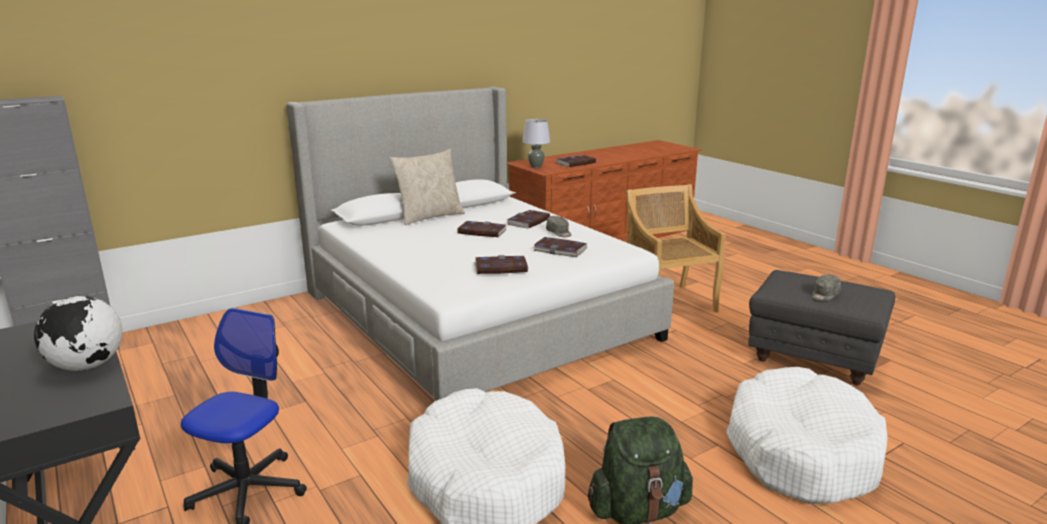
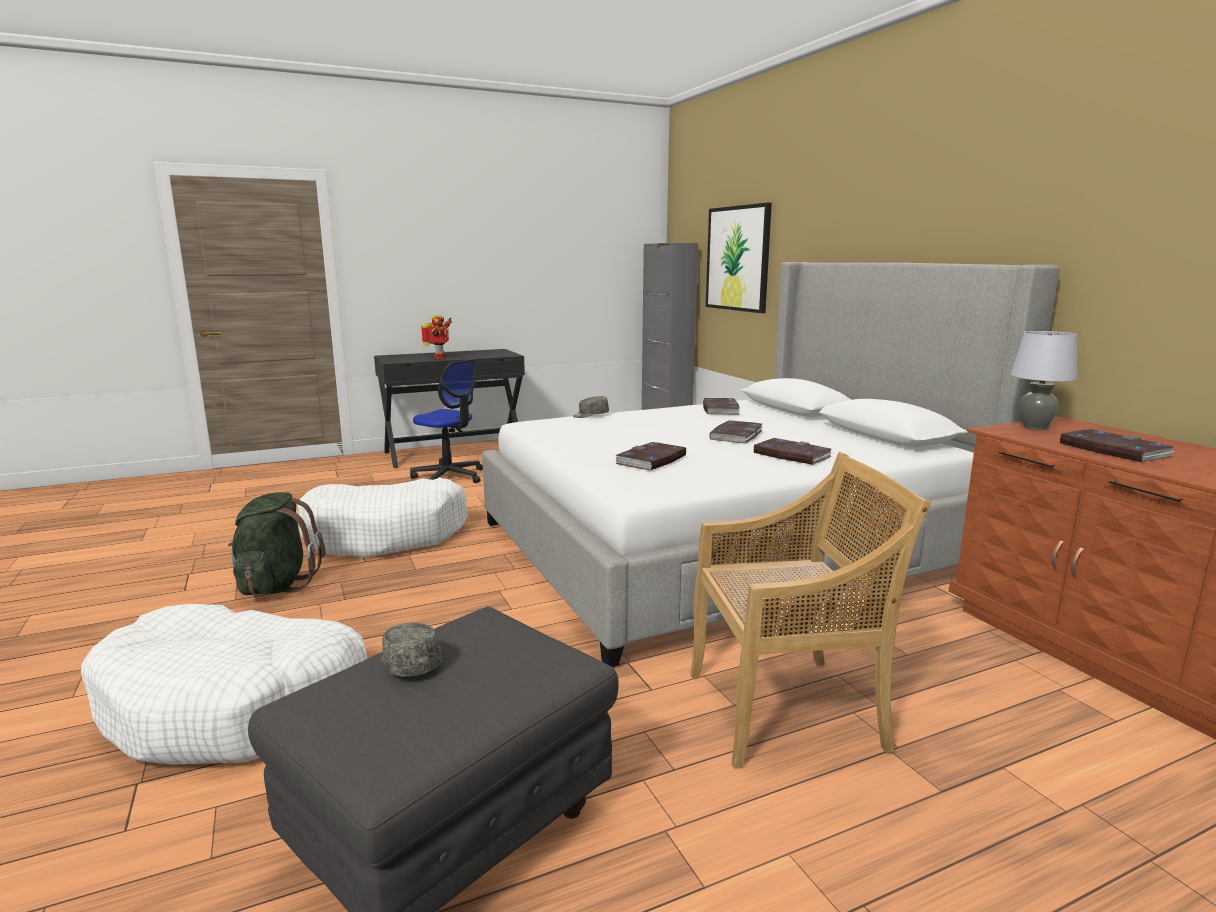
camera: 100 degrees right, 5 degrees down
(87, 366) = (439, 358): globe -> toy robot
(159, 108) = (738, 258): none -> picture
(429, 217) = (806, 421): beige pillow -> none
(500, 268) = (587, 434): book -> book (720, 409)
(559, 233) = (732, 465): grey cap -> grey cap (590, 415)

